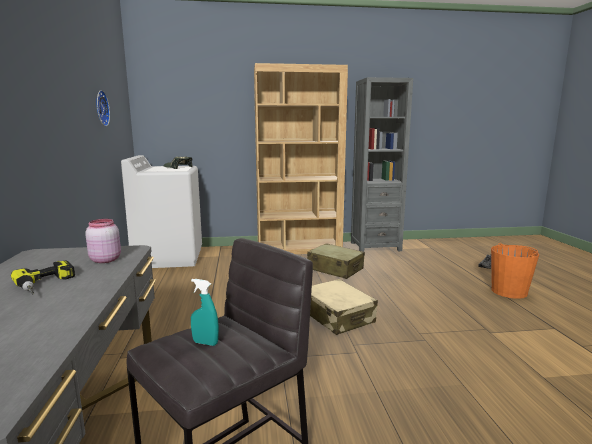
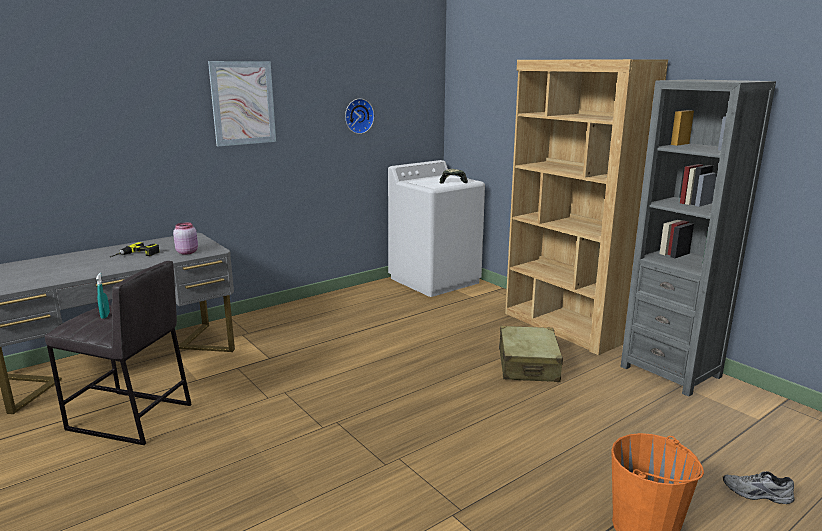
camera: 60 degrees right, 5 degrees up
(37, 75) = (243, 103): none -> picture
(337, 316) = (392, 398): beige suitcase -> none

